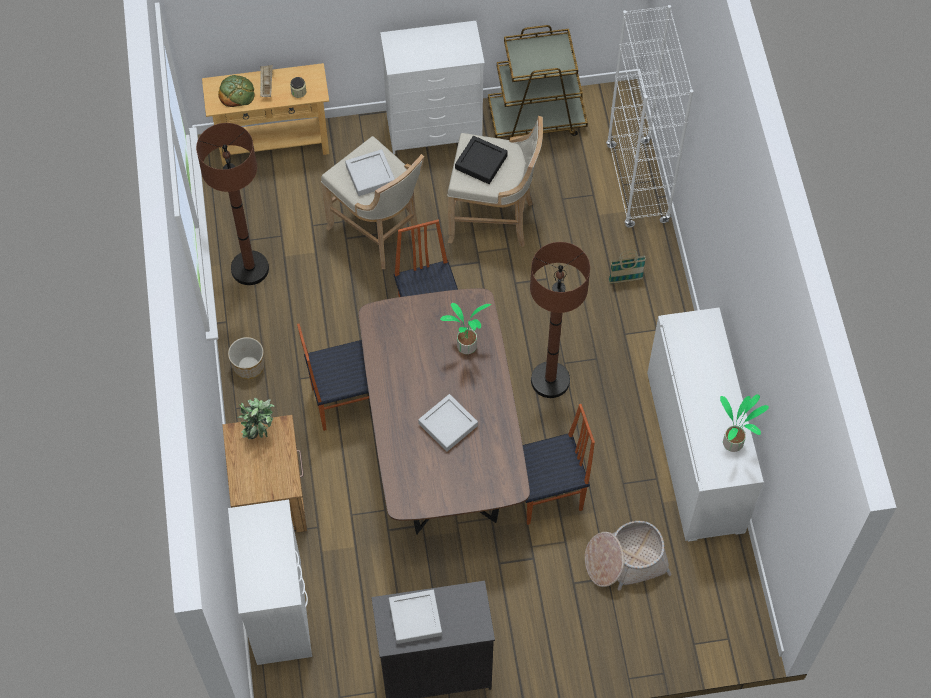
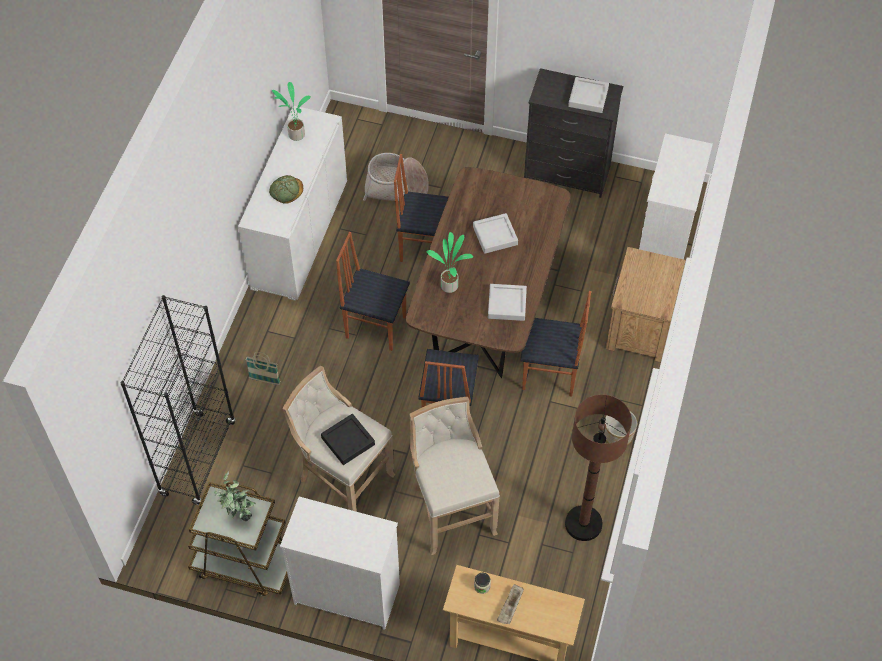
camera: 155 degrees left, 5 degrees down
(236, 93) = (544, 611): bread -> bread (286, 191)
(260, 433) = (642, 302): potted plant -> potted plant (239, 515)
(370, 175) = (454, 470): grey tray -> grey tray (507, 304)
(550, 380) = (375, 326): brown floor lamp -> chair
(637, 184) = (198, 458): white bookcase -> black bookcase

